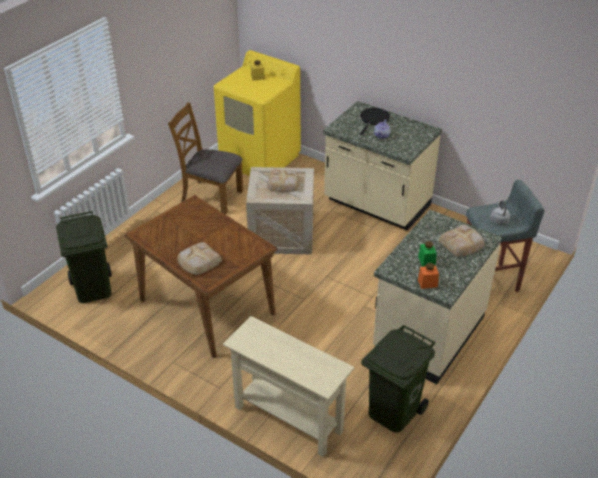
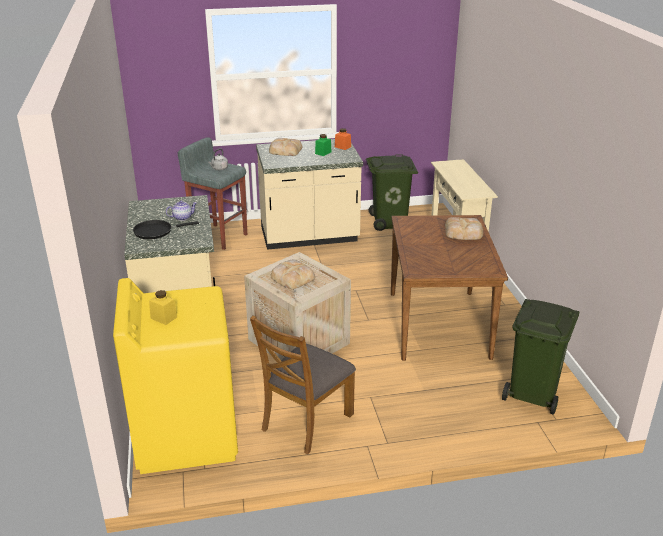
camera: 135 degrees left, 10 degrees down
(211, 196) = (306, 421): brown chair -> brown chair turned 60 degrees clockwise

